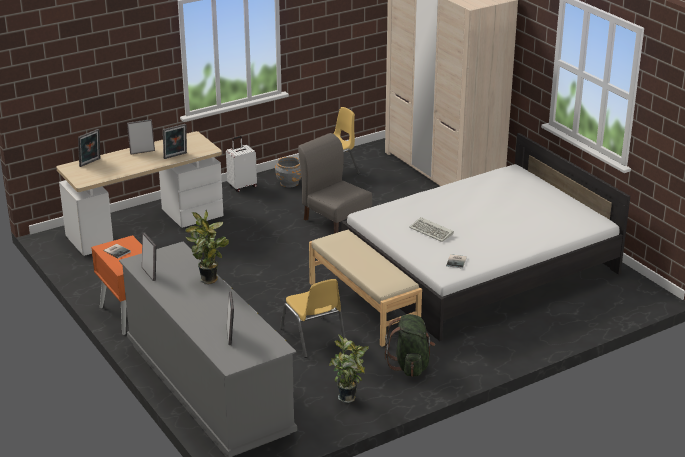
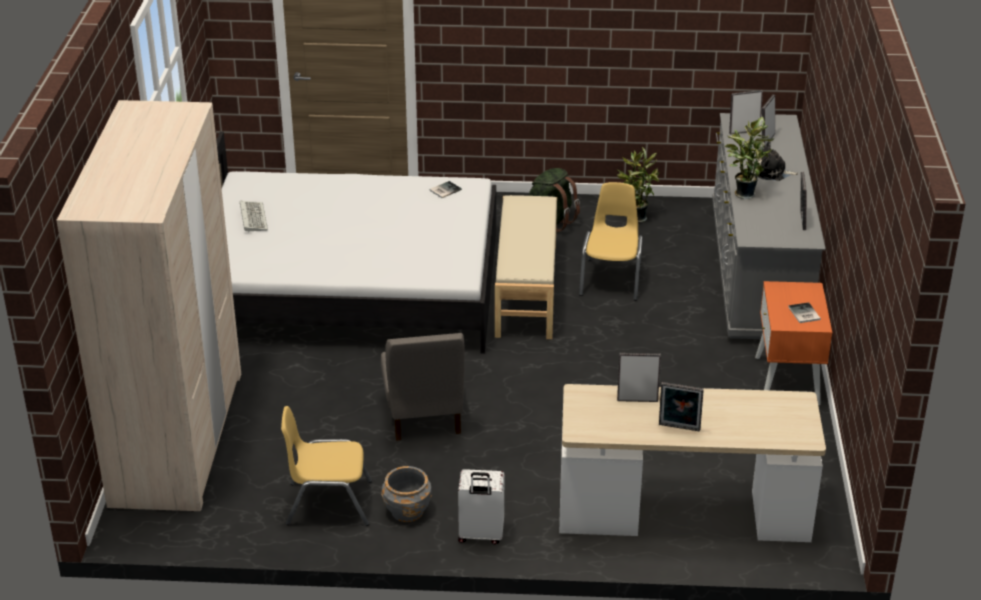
camera: 145 degrees left, 5 degrees up
(91, 163) = (769, 435): picture frame -> picture frame (744, 131)
(201, 306) = (772, 172): none -> plush toy
(432, 232) = (421, 228): keyboard -> keyboard (252, 217)

